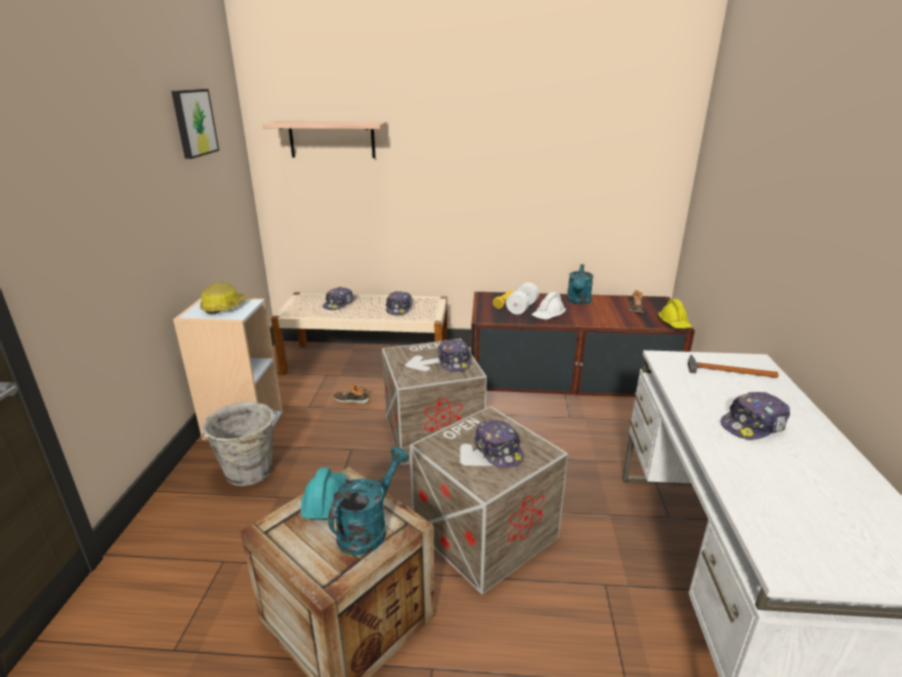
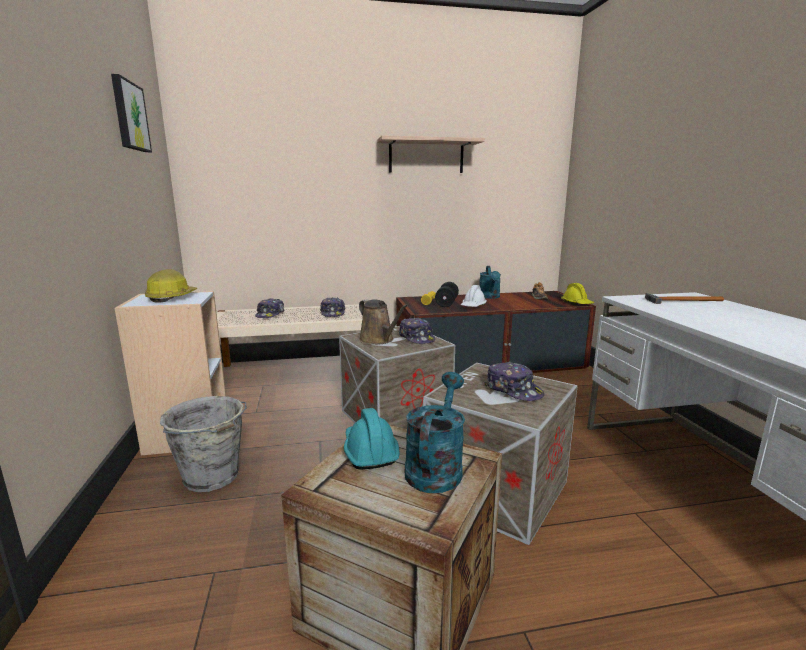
camera: 15 degrees left, 10 degrees down
(332, 139) = (259, 157): shelf -> shelf (426, 156)
(351, 400) = (299, 401): shoe -> none
(415, 360) = (378, 340): none -> brown watering can
(522, 308) = (446, 303): white dumbbell -> black dumbbell
(753, 425) = (747, 324): cap -> none

